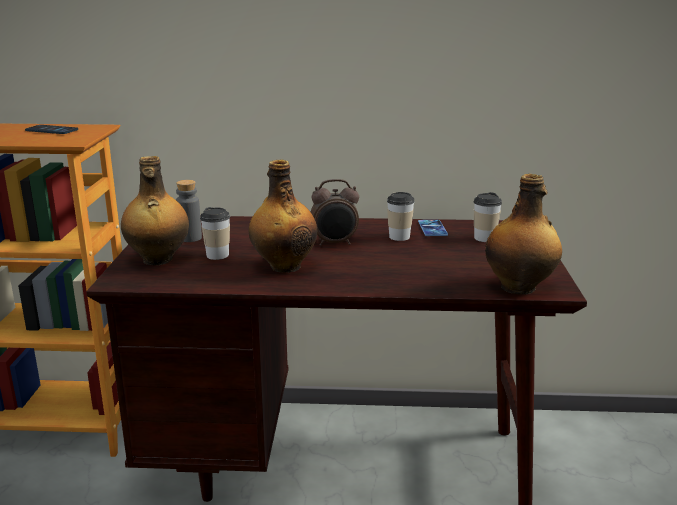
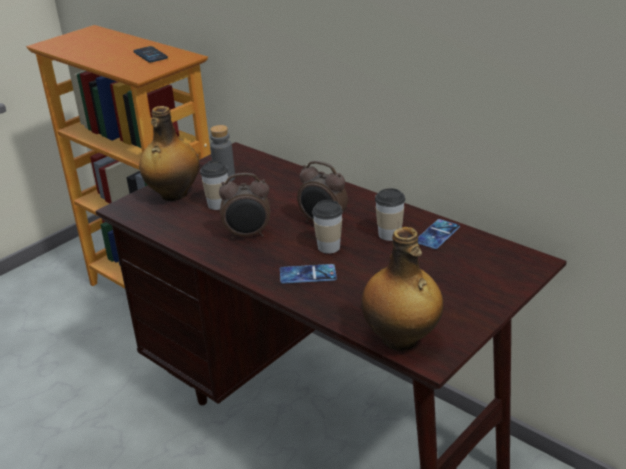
camera: 40 degrees right, 10 degrees up
(284, 266) = (248, 235): bottle -> alarm clock
(382, 274) = (307, 274): none -> phone
(484, 238) = (468, 265): cup -> cup (328, 247)

